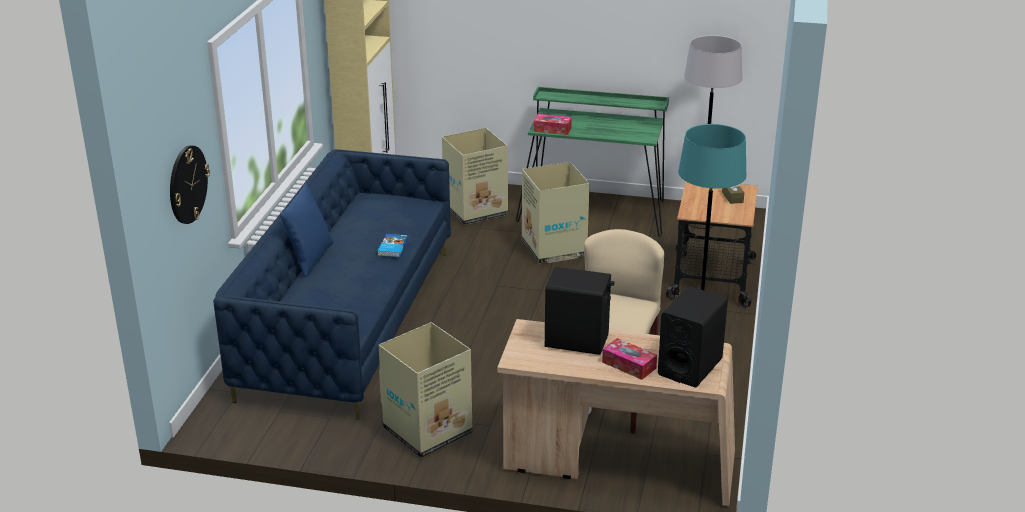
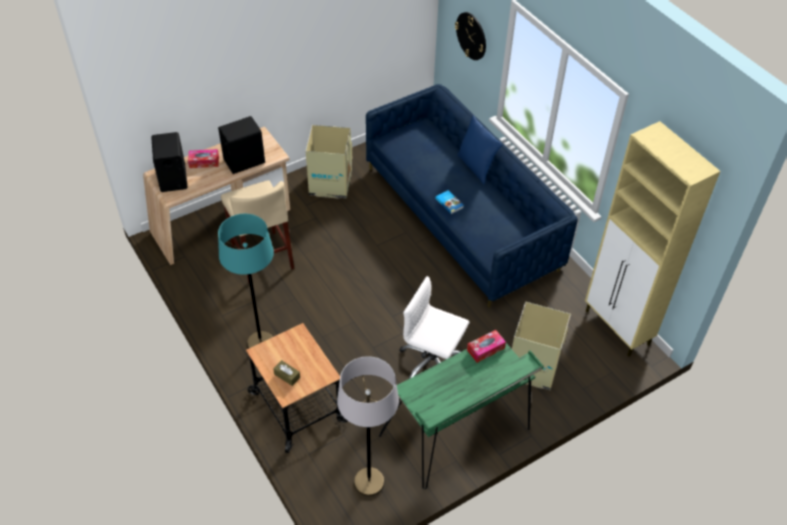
camera: 135 degrees right, 20 degrees up
(554, 249) = (432, 363): cardboard box -> white office chair

